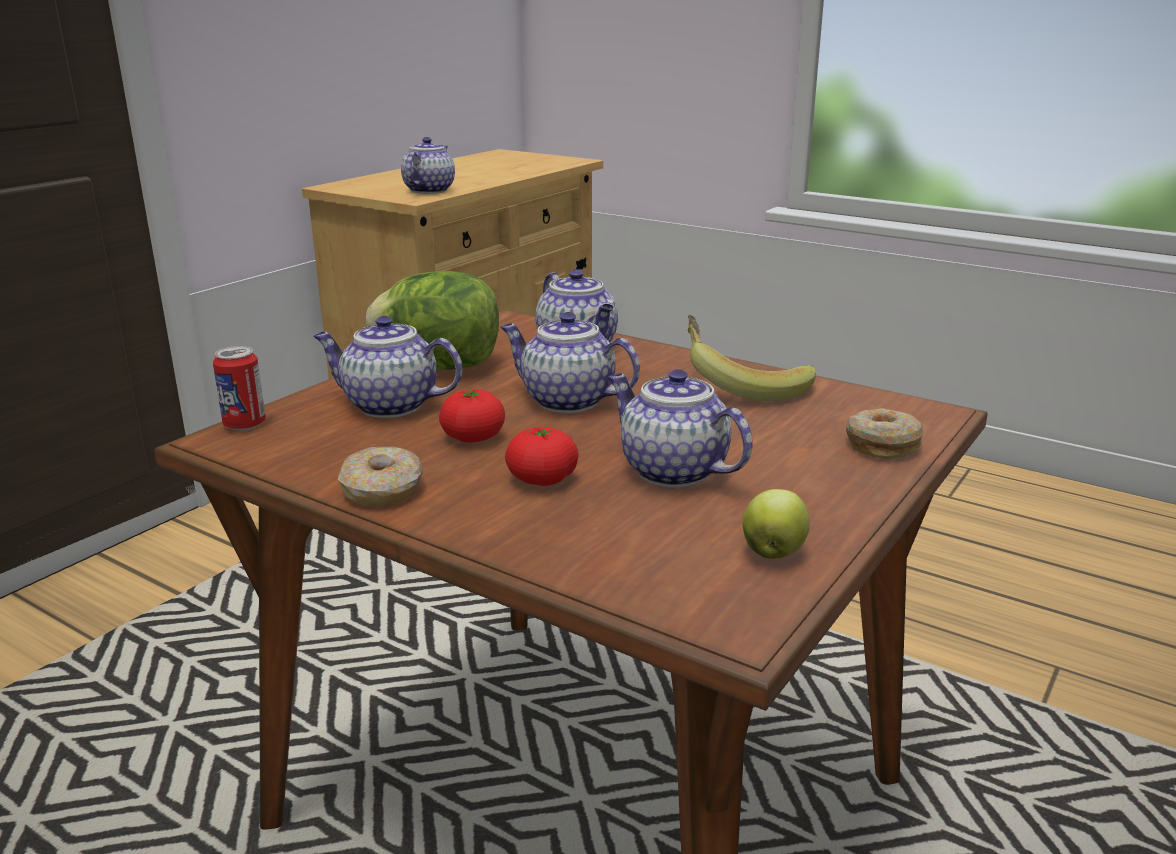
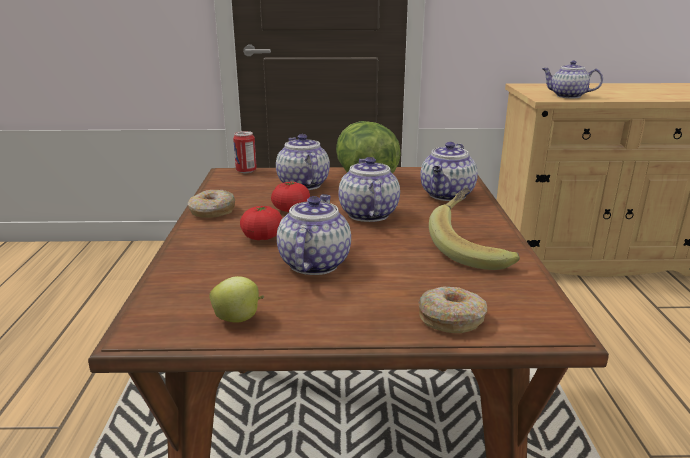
camera: 55 degrees right, 0 degrees up
(429, 190) = (567, 96): teapot -> teapot turned 135 degrees counterclockwise

